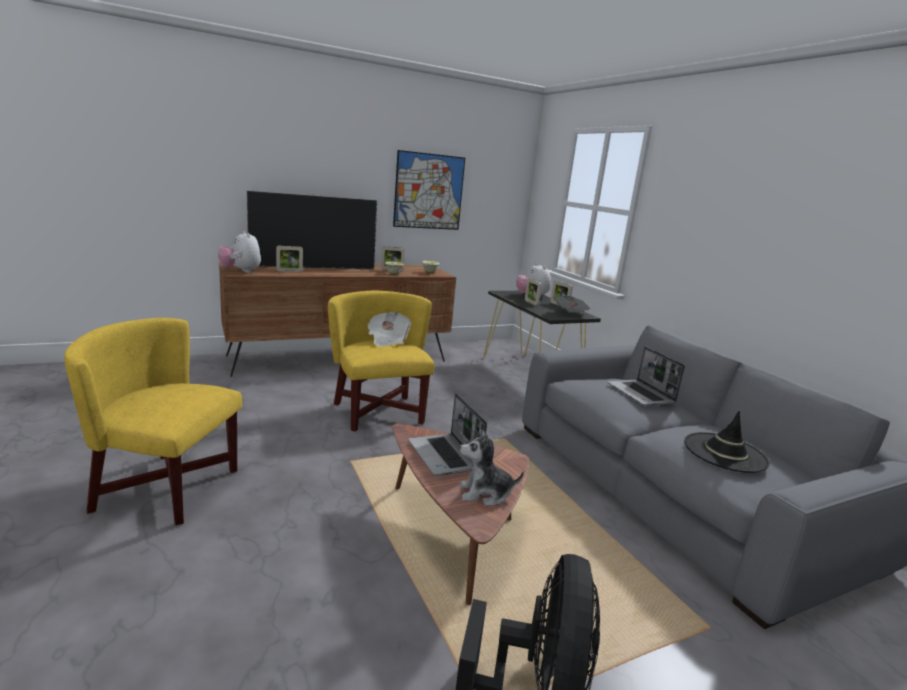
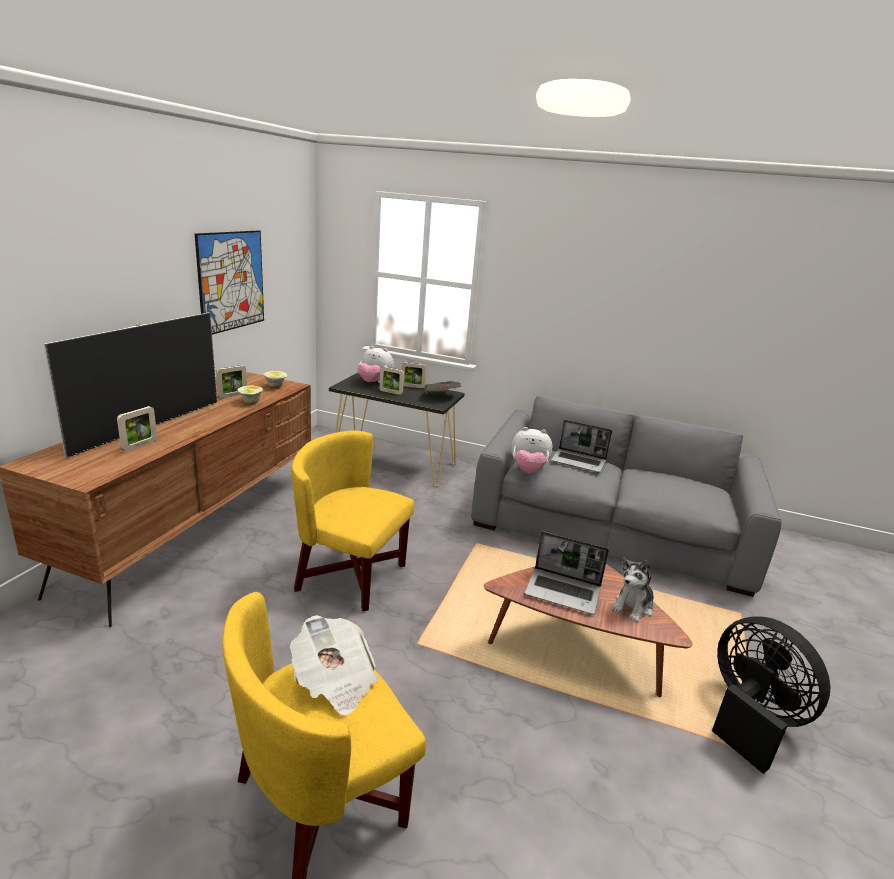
camera: 45 degrees left, 5 degrees up
(241, 271) = (84, 473): plush toy -> plush toy (528, 470)
(387, 340) = (344, 493): newspaper -> newspaper (334, 681)
(725, 452) = (682, 491): black hat -> none

